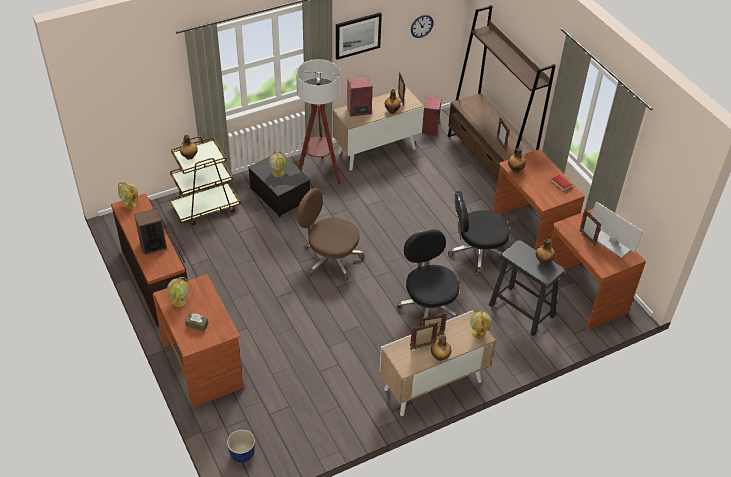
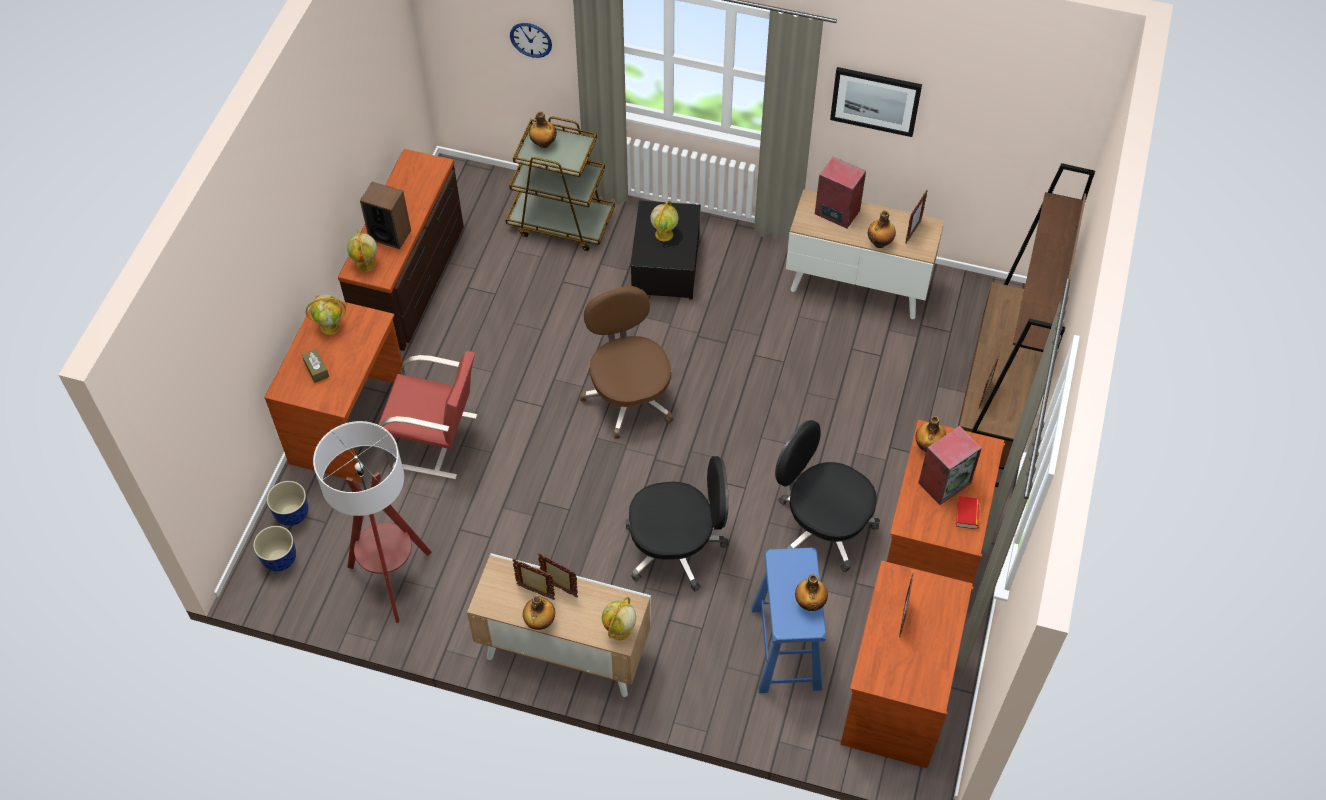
camera: 45 degrees right, 10 degrees up
(130, 204) = (422, 164): globe -> globe (366, 264)
(223, 429) = (293, 515): none -> planter
(259, 342) = (436, 441): none -> red chair
(319, 173) = (746, 268): floor lamp -> floor lamp (392, 579)
(421, 26) = (1000, 139): wall clock -> wall clock (531, 39)
(428, 305) = (676, 548): black office chair -> black office chair turned 60 degrees clockwise
(430, 127) = (972, 299): speaker -> speaker (944, 482)
(521, 310) = (786, 647): black stool -> blue stool
(611, 243) = (928, 651): monitor -> none

